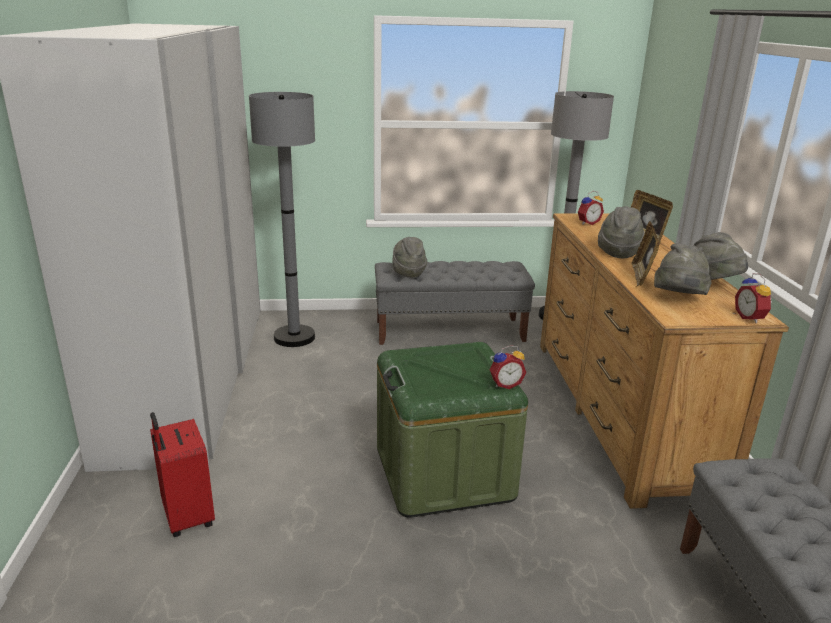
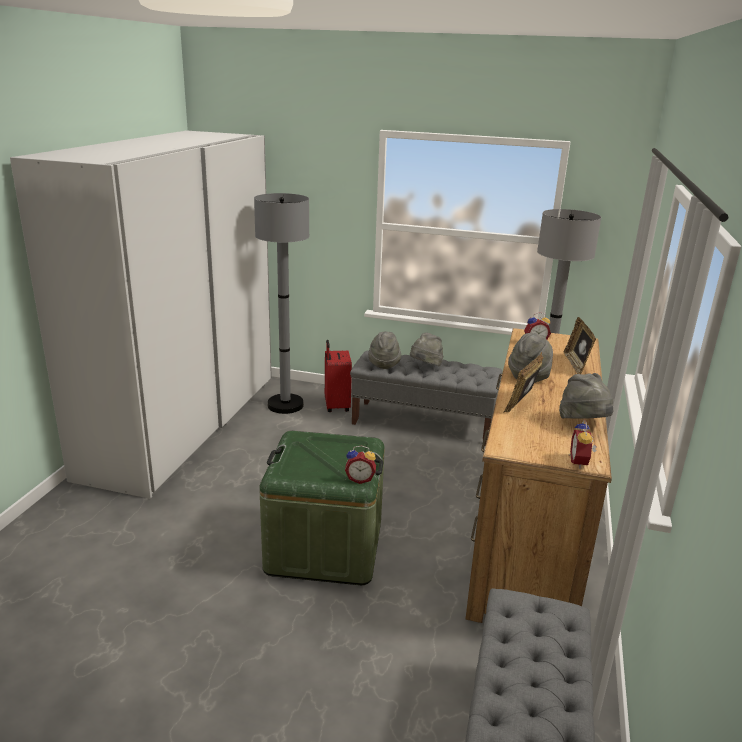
camera: 20 degrees right, 0 degrees up
(186, 518) = (110, 533): red suitcase -> red suitcase (336, 406)
(678, 299) = (530, 431): grey hat -> grey hat (425, 367)

